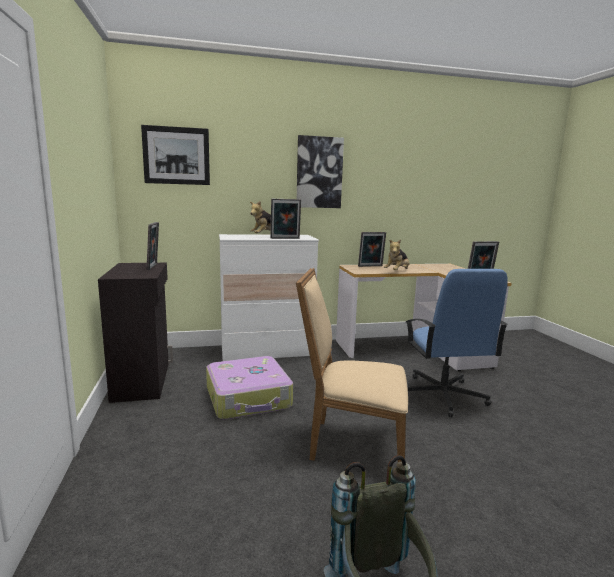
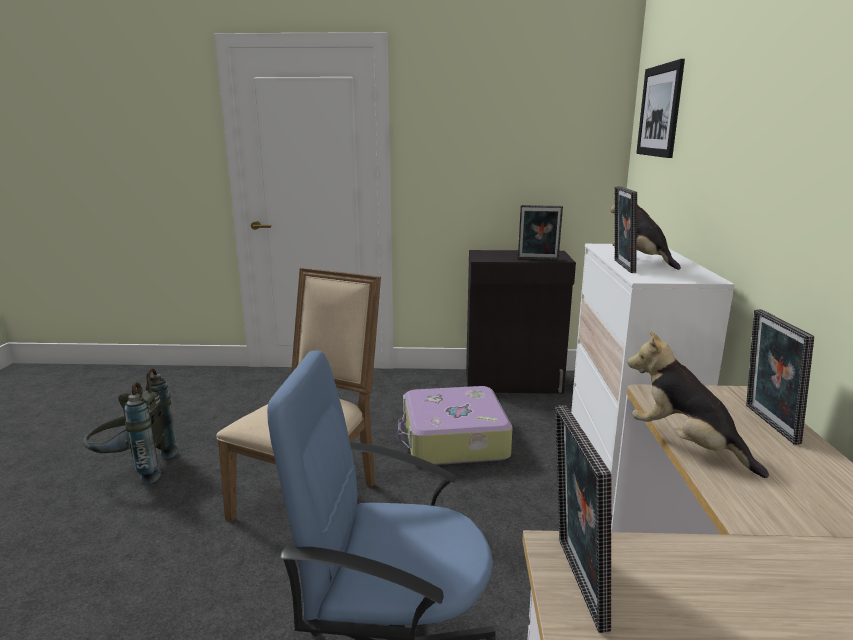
camera: 105 degrees right, 5 degrees up
(319, 172) = (783, 129): picture -> none

